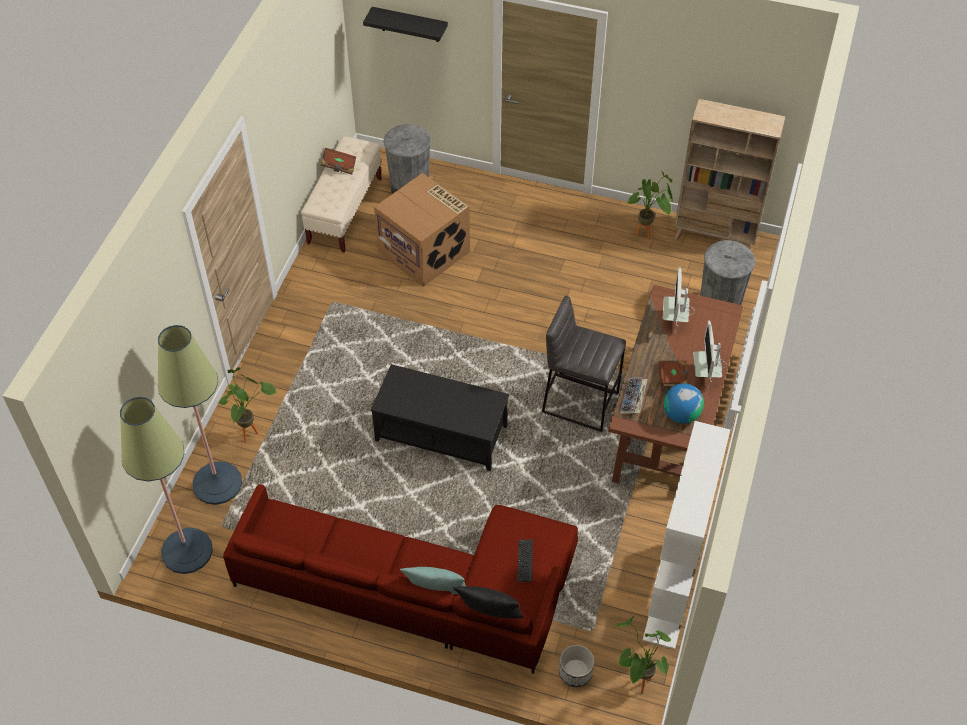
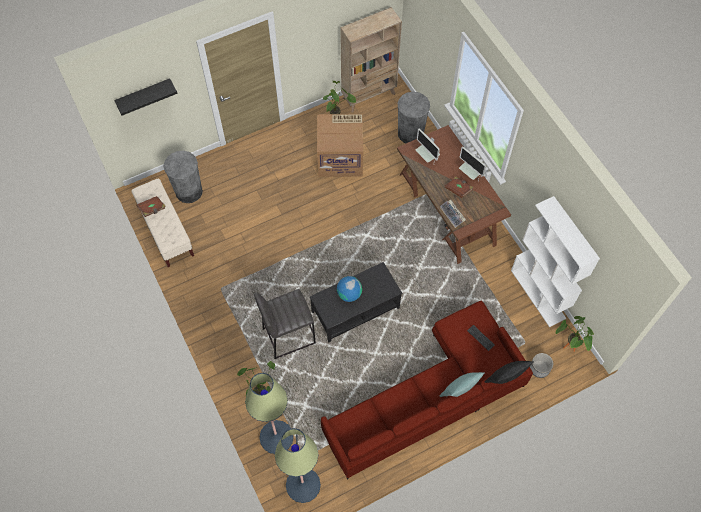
camera: 45 degrees left, 10 degrees up
(425, 252) = (237, 219): cardboard box -> cardboard box (341, 157)
(580, 402) = (400, 236): grey stool -> grey stool (288, 335)
(681, 414) = (481, 204): globe -> globe (349, 294)

